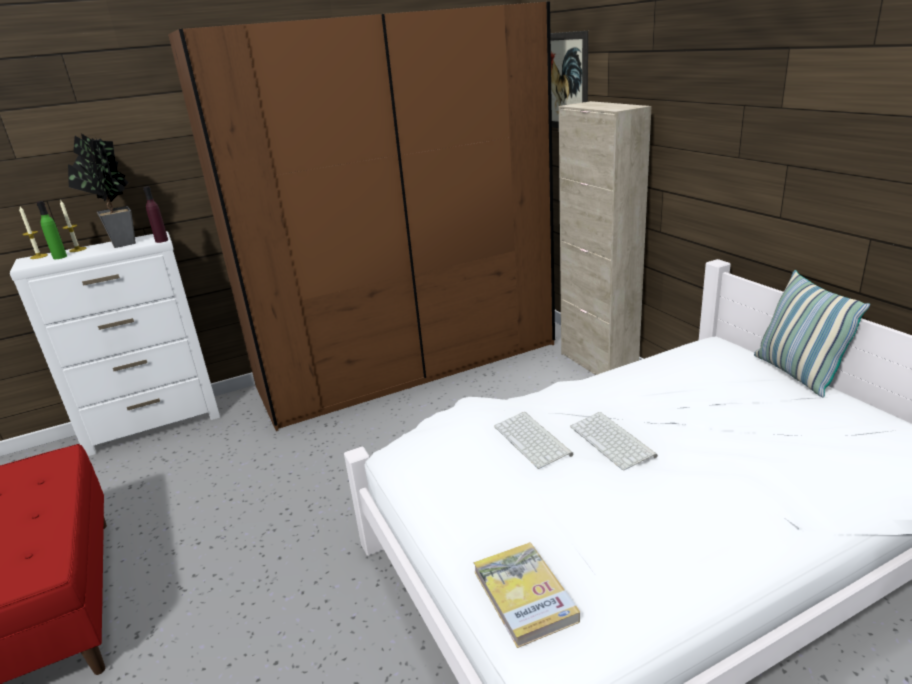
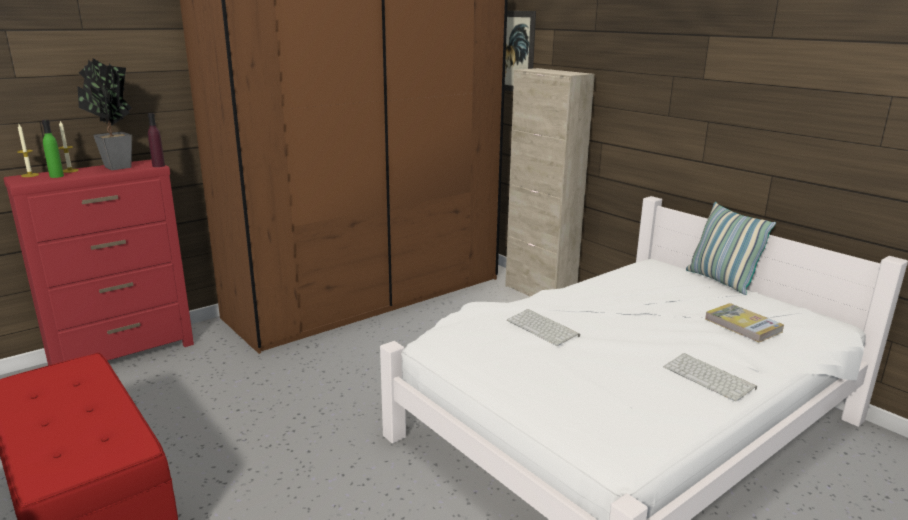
camera: 15 degrees left, 5 degrees down
(155, 426) = (124, 354): white dresser -> red dresser
(524, 596) = (585, 423): book -> book (743, 325)
(613, 441) = (607, 326): keyboard -> keyboard (710, 378)

